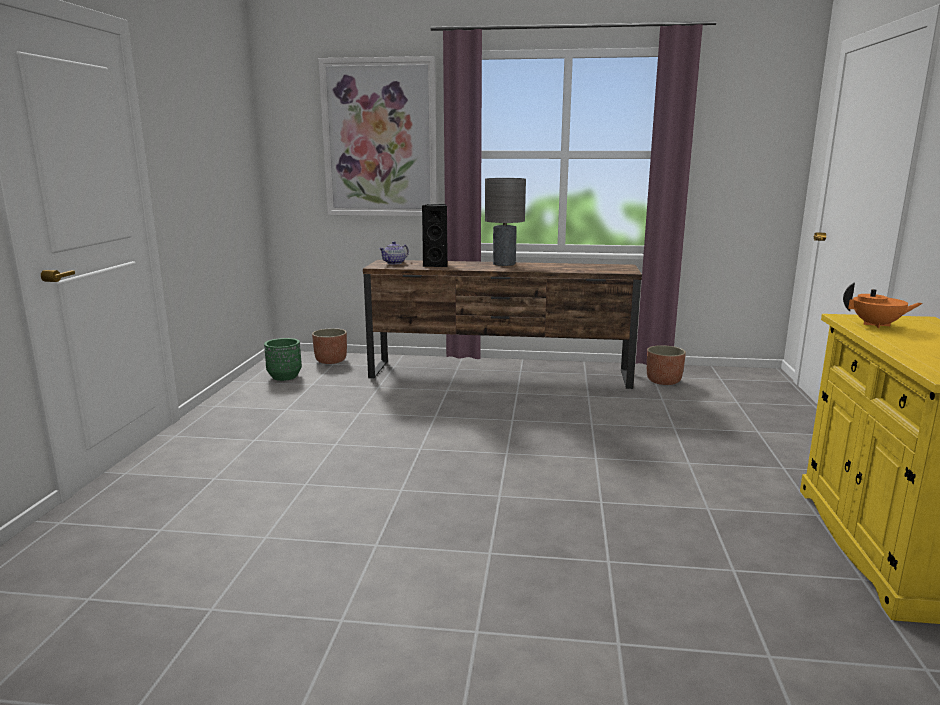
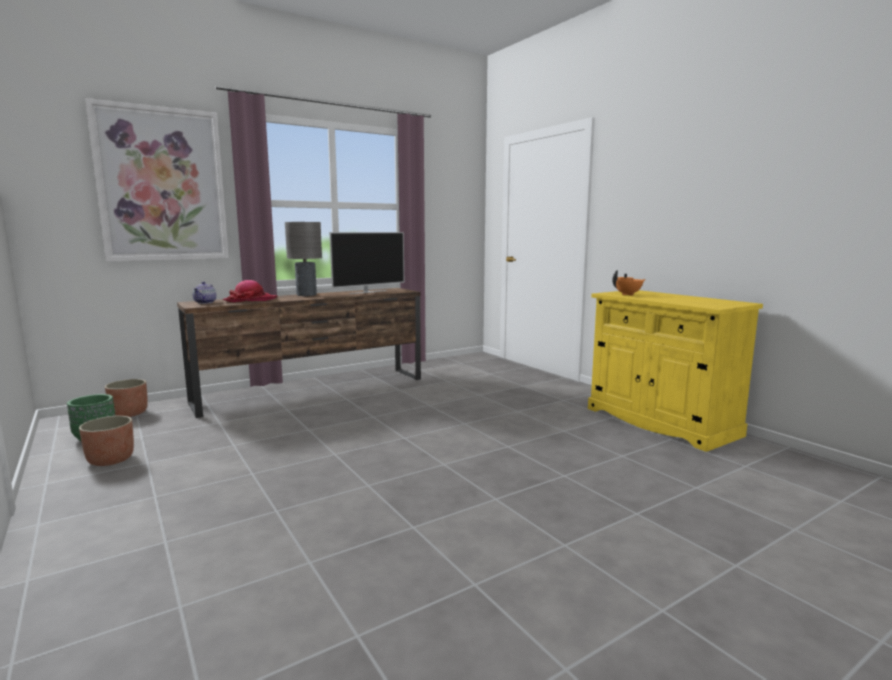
camera: 40 degrees left, 5 degrees down
(436, 265) = (250, 300): black speaker -> hat
(578, 267) = (368, 292): none -> television
(664, 381) = (432, 371): planter -> planter (111, 460)

